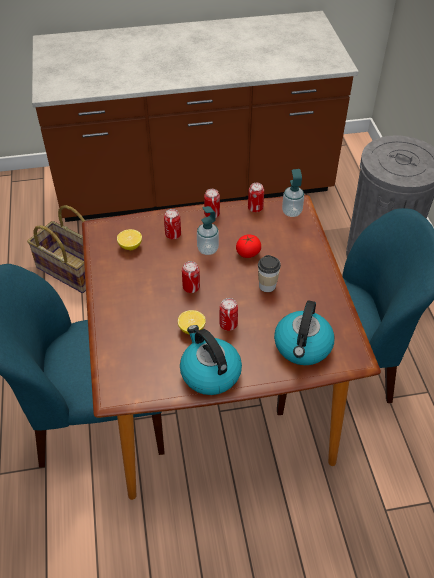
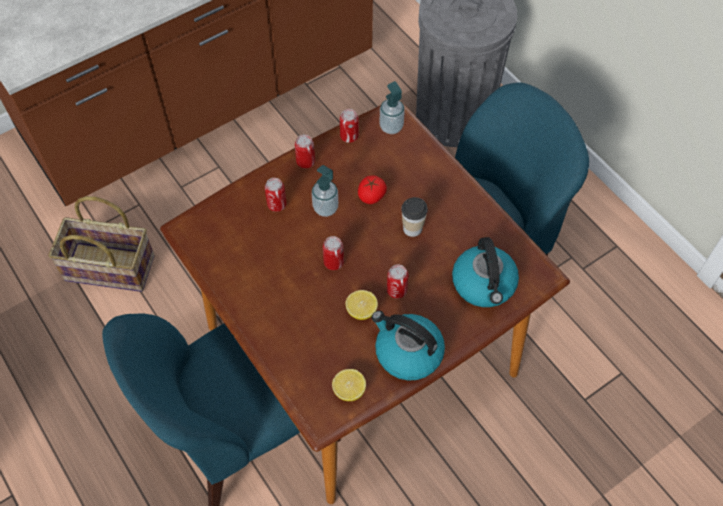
camera: 25 degrees left, 10 degrees up
(130, 246) = (236, 237): lemon -> lemon (349, 390)

